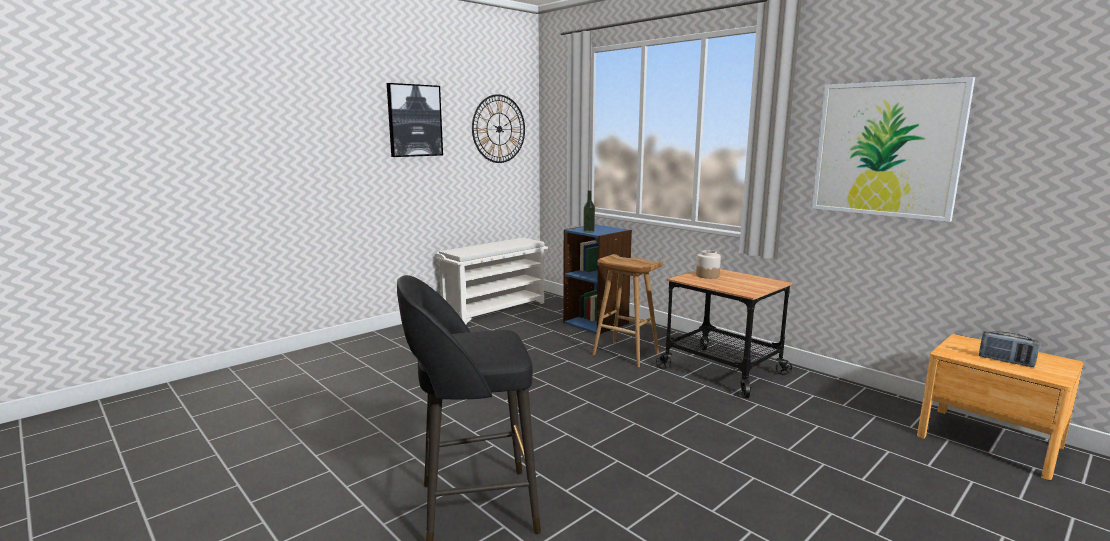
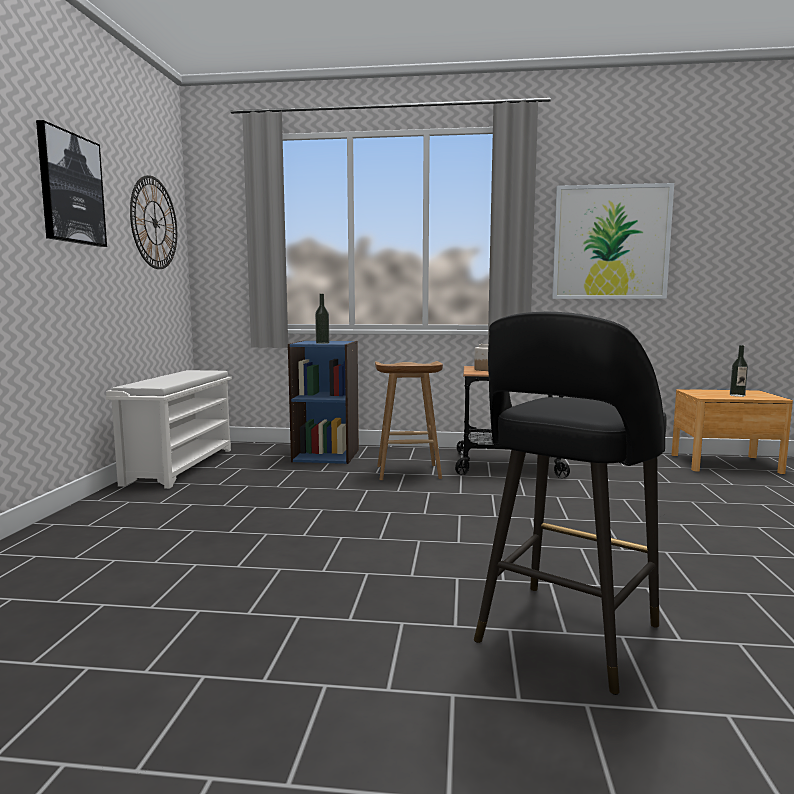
camera: 40 degrees left, 5 degrees down
(1005, 361) = (737, 395): radio -> bottle

